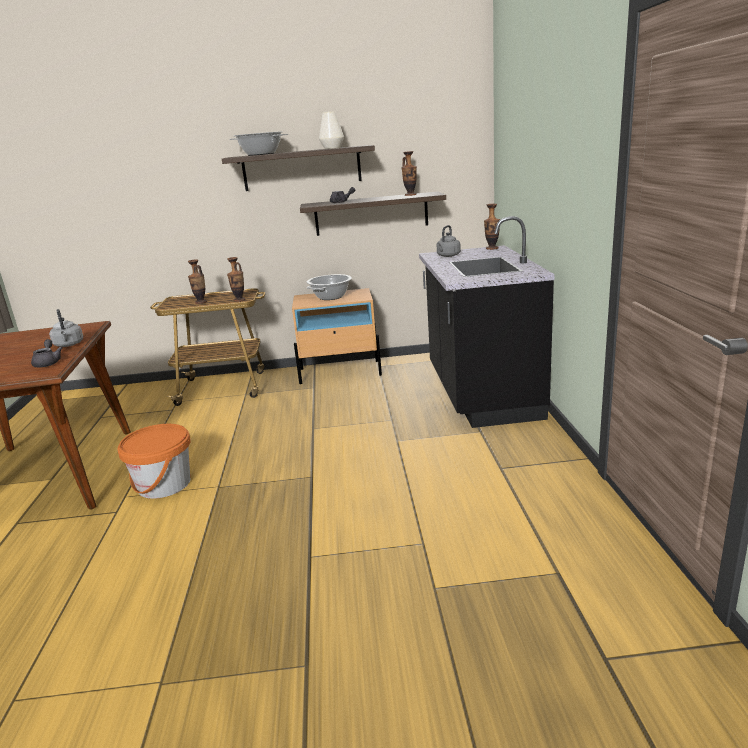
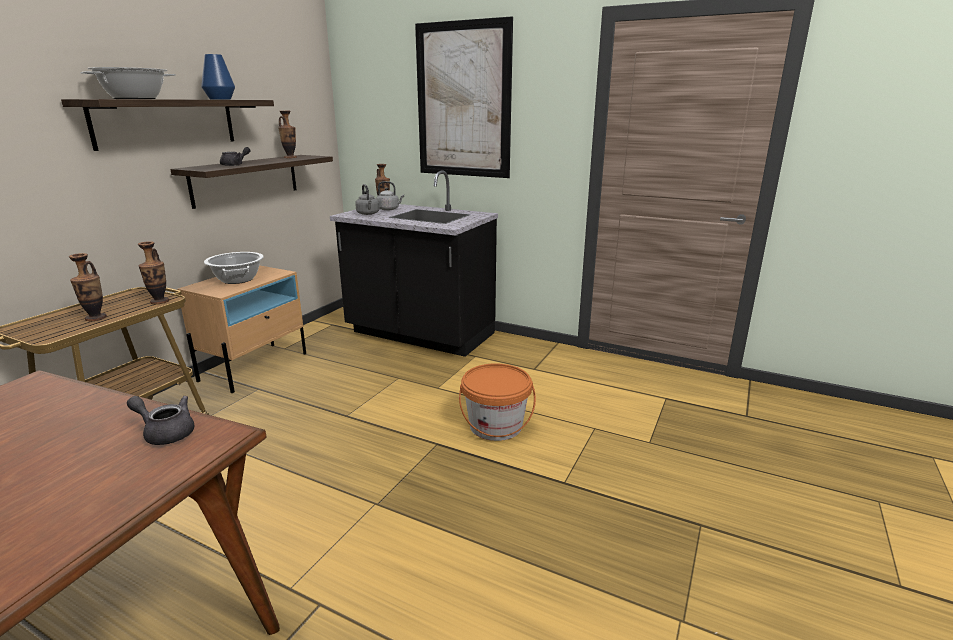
camera: 60 degrees left, 0 degrees up
(69, 345) = (102, 409): grey kettle -> grey kettle (389, 209)
(164, 484) = (310, 545): orange bucket -> orange bucket (496, 426)
(332, 148) = (220, 99): white vase -> blue vase
(545, 134) = (463, 101): none -> picture

